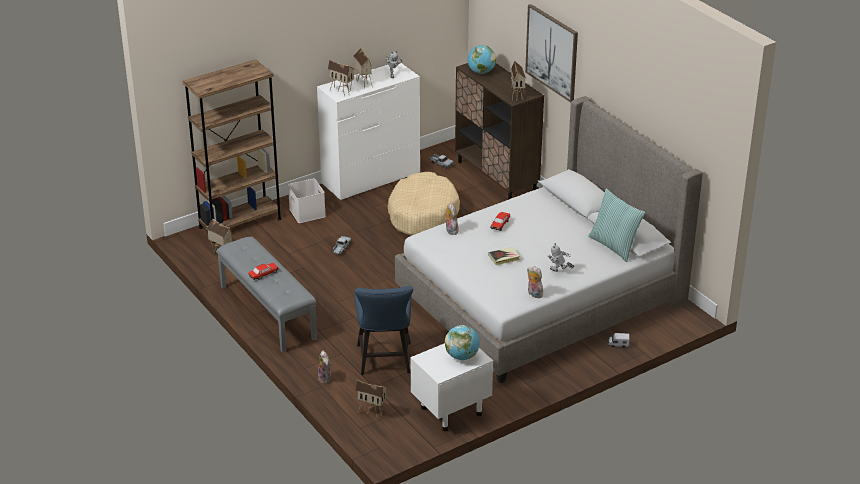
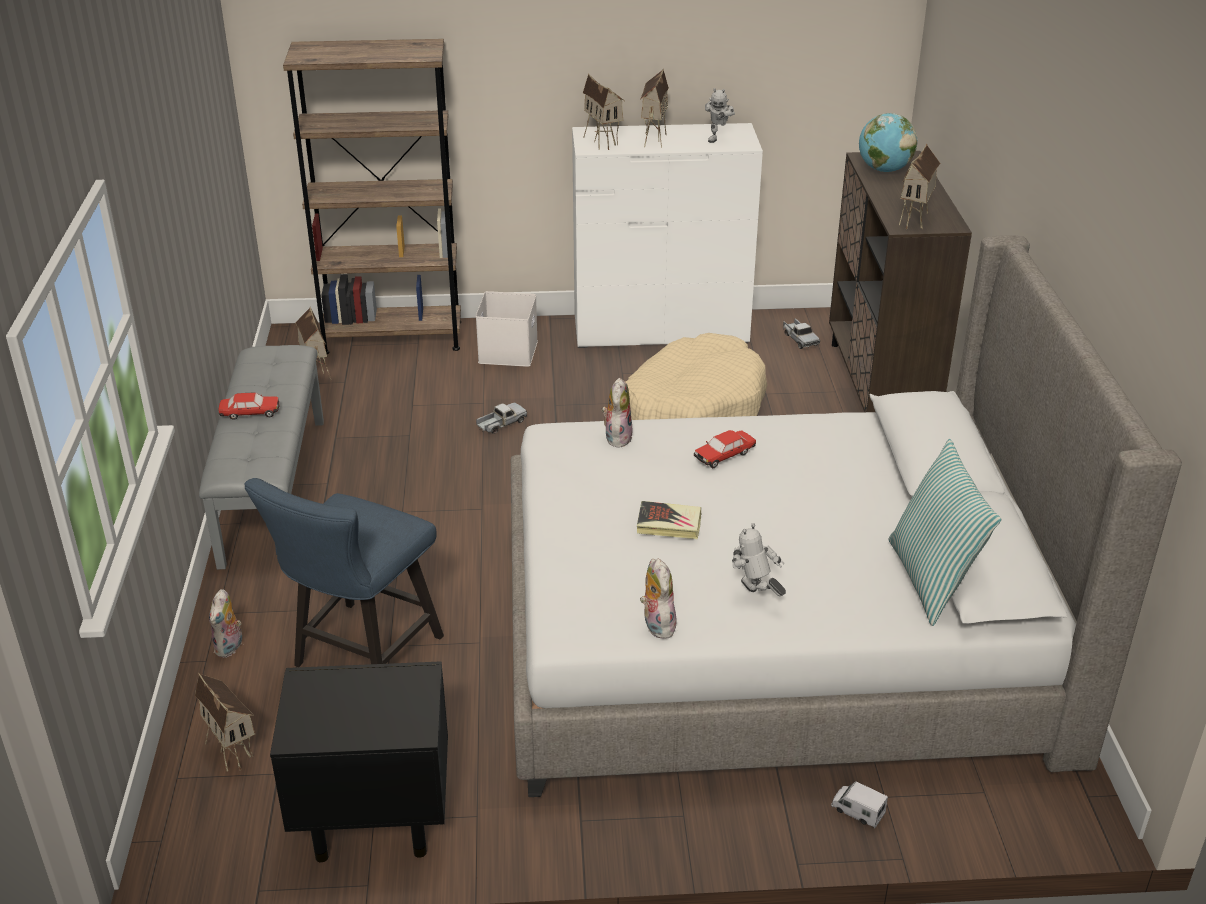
camera: 30 degrees right, 0 degrees up
(450, 411) = (372, 819): white nightstand -> black nightstand
(462, 356) = (384, 709): globe -> none
(552, 52) = (999, 137): picture -> none

